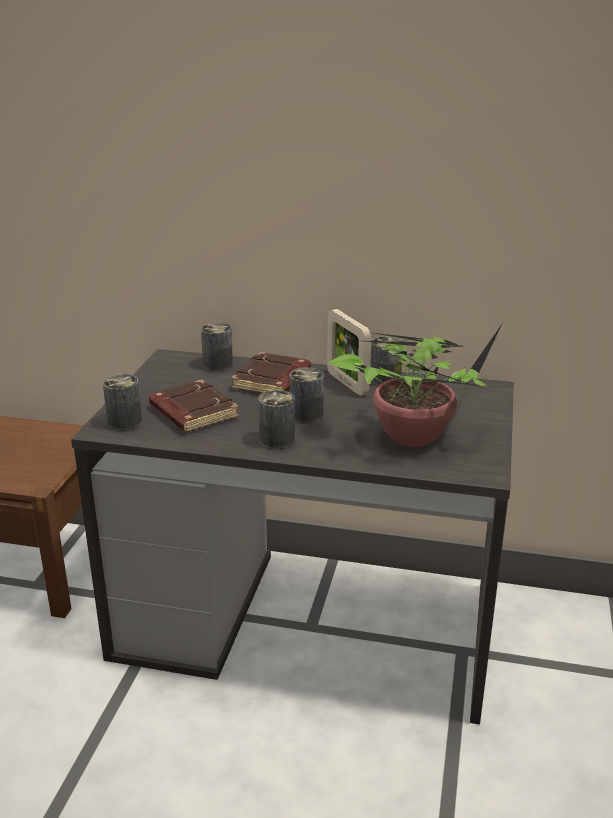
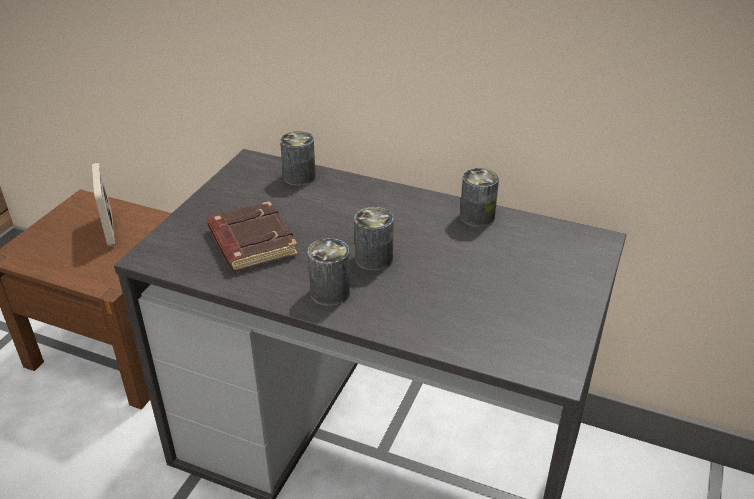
camera: 10 degrees right, 10 degrees up
(124, 422) = (176, 248): can -> none
(272, 381) = (351, 206): brown book -> none
(347, 383) = (432, 217): picture frame -> picture frame (110, 230)
(415, 435) = (488, 304): potted plant -> none

